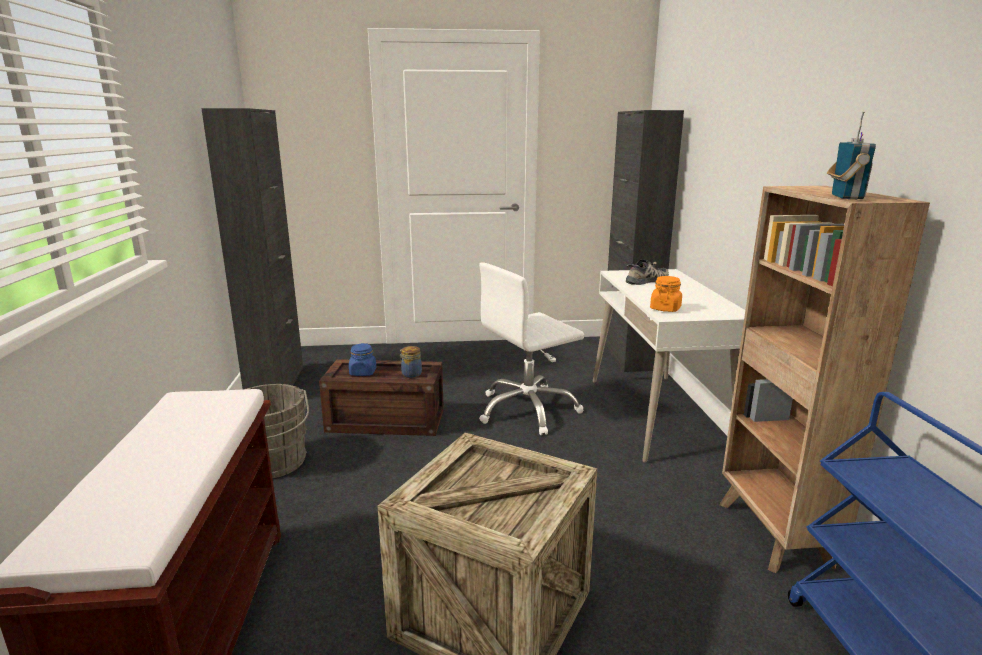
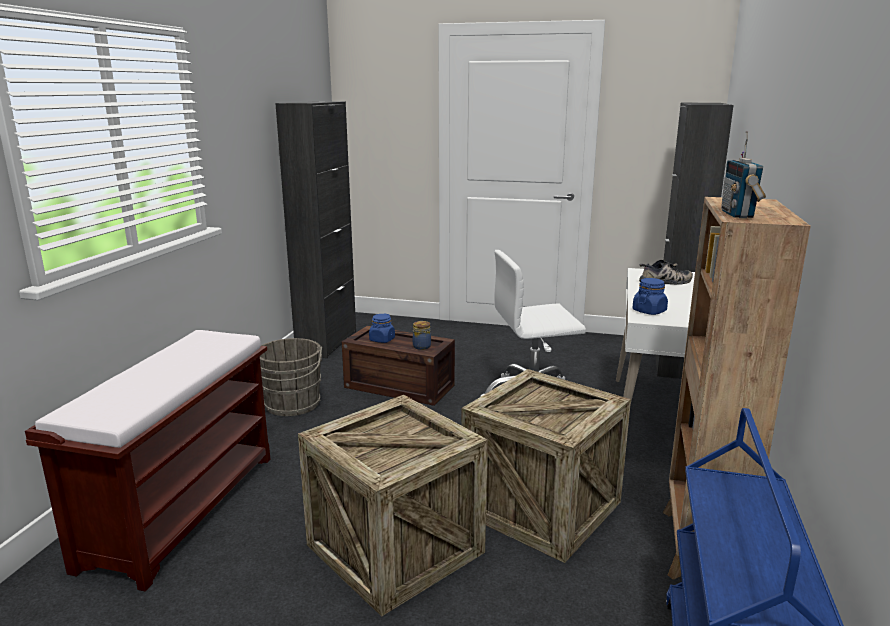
camera: 20 degrees right, 0 degrees up
(611, 526) = (541, 507): none -> crate
(665, 309) = (649, 311): orange jar -> blue jar
(845, 197) = (738, 214): radio -> radio turned 150 degrees clockwise

